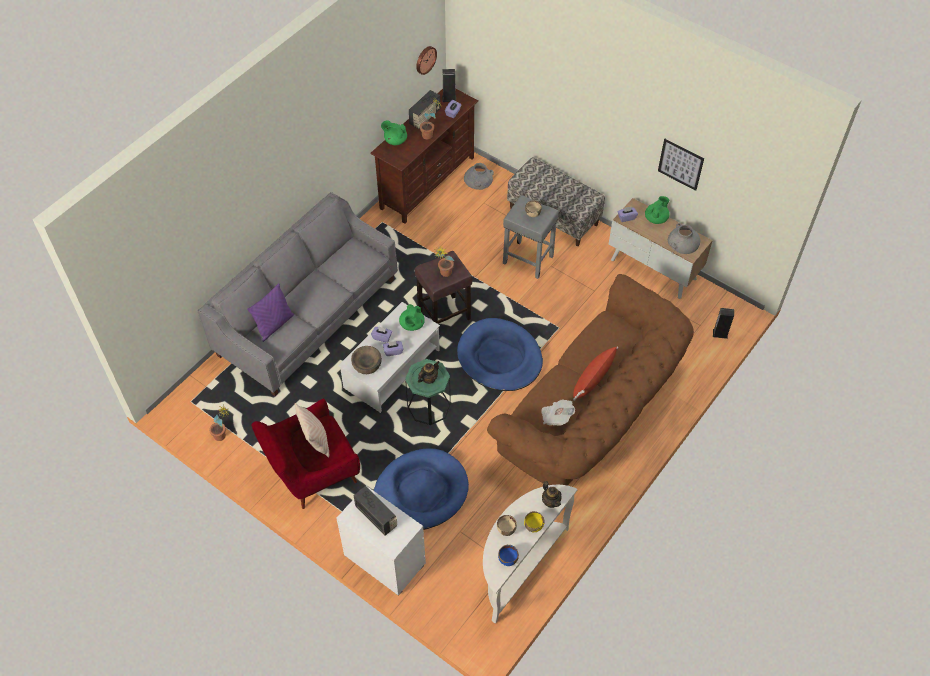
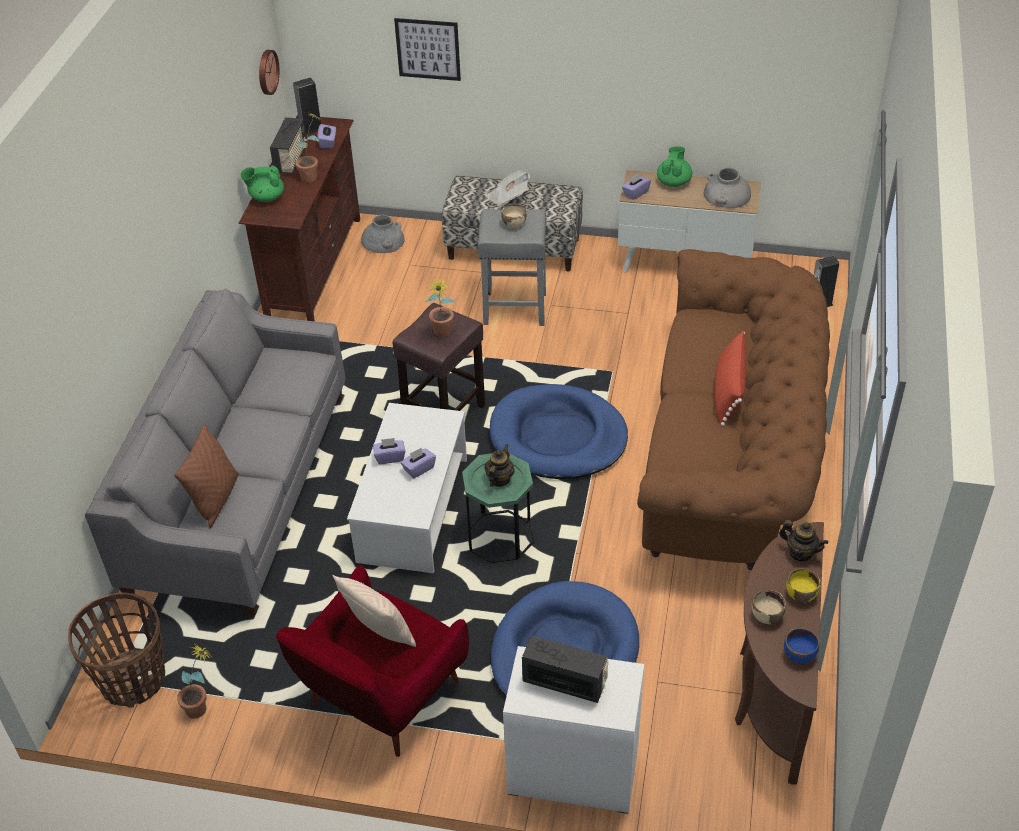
camera: 25 degrees left, 10 degrees down
(198, 405) = (133, 680): none -> basket
(274, 325) = (215, 499): purple pillow -> brown pillow
(367, 365) = (391, 501): brown bowl -> none
(412, 325) = (424, 426): green teapot -> none
(518, 565) = (771, 690): white console table -> brown console table
(556, 417) = (715, 455): newspaper -> newspaper (508, 197)
(680, 164) = (694, 81): picture -> picture (428, 49)

